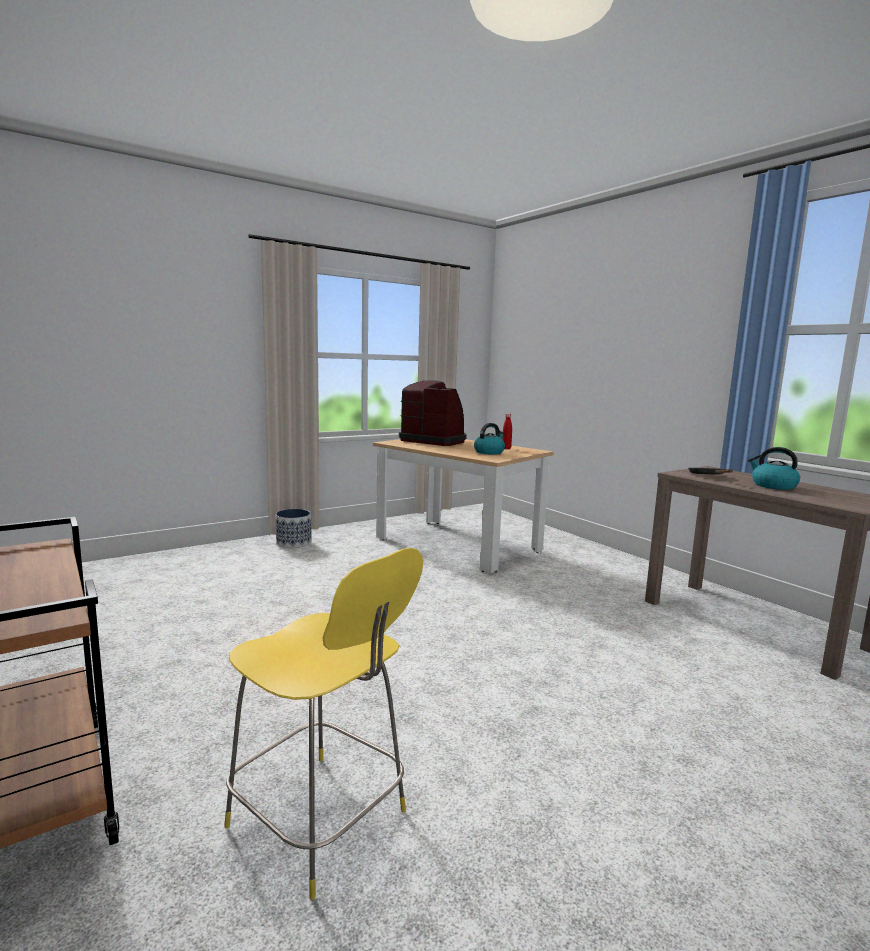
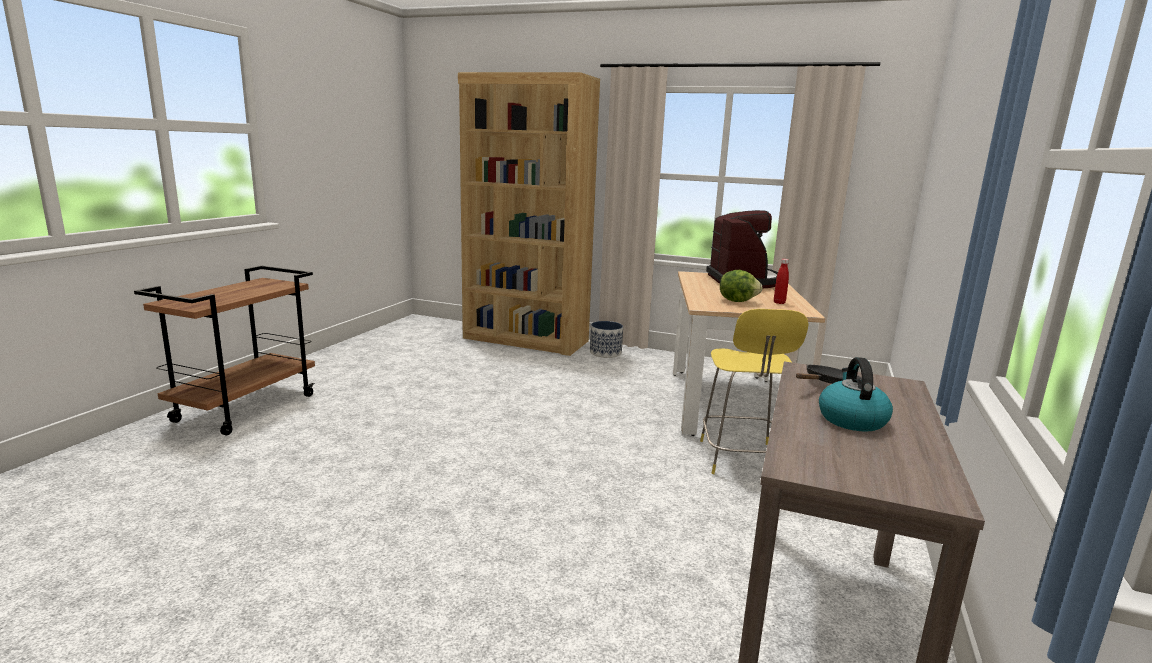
camera: 55 degrees right, 5 degrees up
(192, 558) = (525, 340): none -> brown bookcase
(321, 822) = (264, 475): yellow stool -> yellow stool (742, 460)
(489, 452) = (737, 301): kettle -> lettuce

